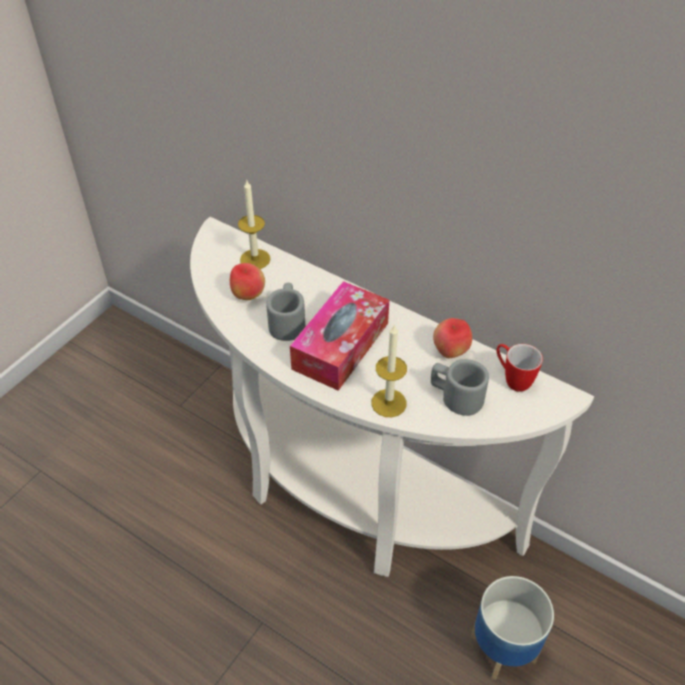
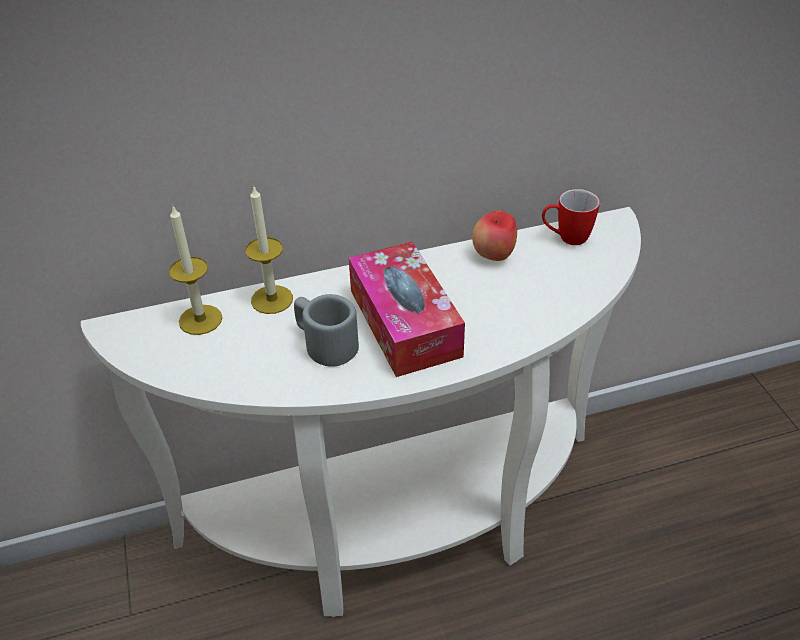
camera: 50 degrees left, 5 degrees down
(248, 295) = (247, 354): apple -> none
(388, 403) = (516, 330): candle -> candle (272, 299)
(455, 396) = (552, 282): grey mug -> none
(502, 647) = (659, 517): planter -> none

